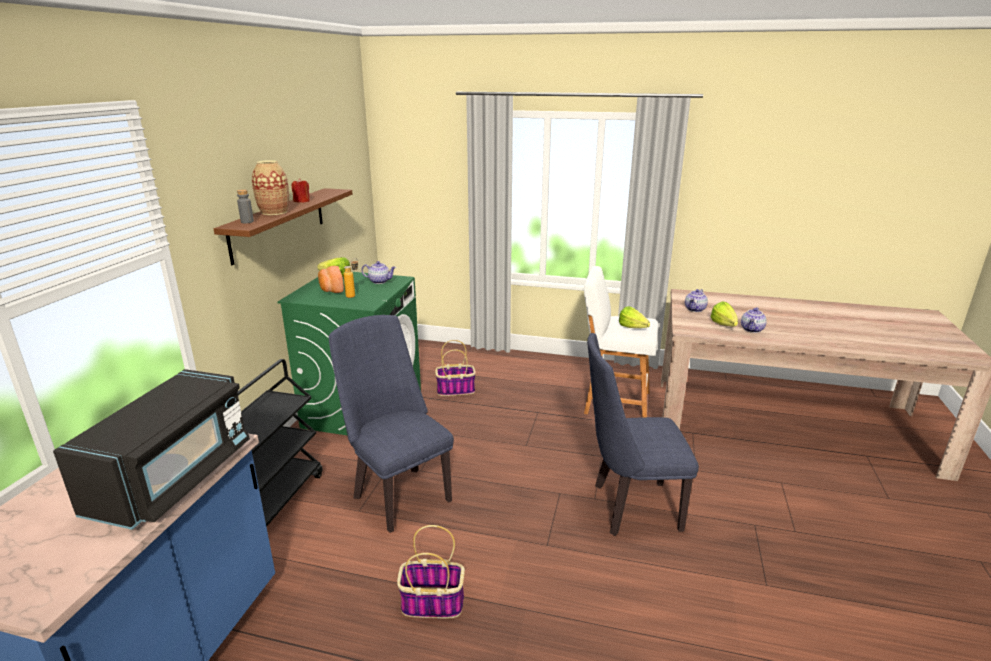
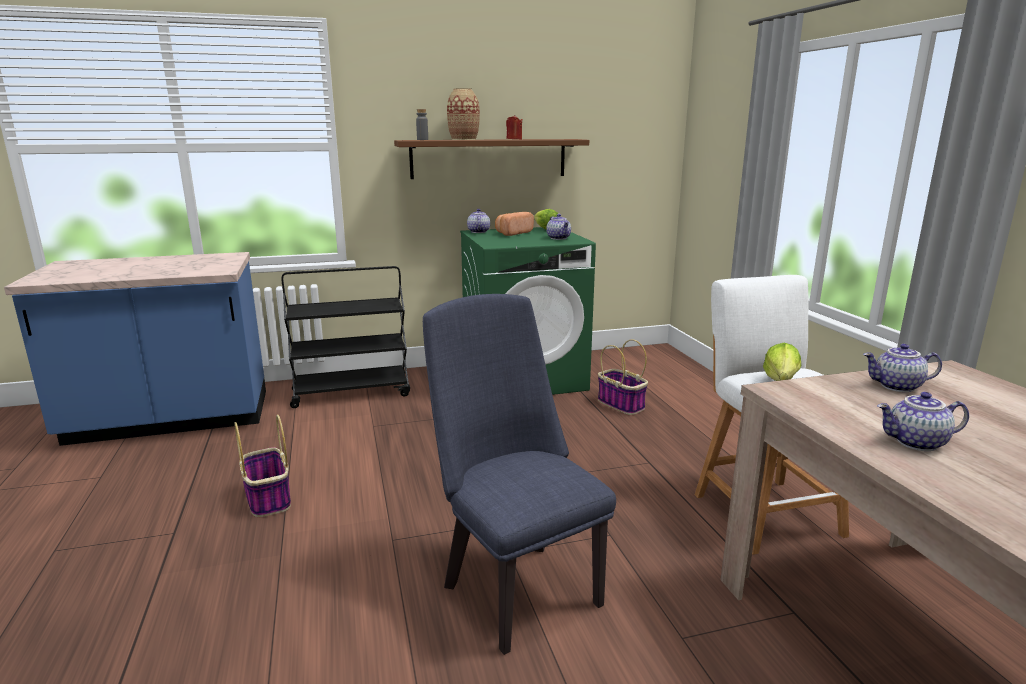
camera: 60 degrees right, 5 degrees down
(174, 477) = (168, 272): black microwave -> none
(299, 297) = (478, 232): none -> teapot
(353, 295) = (509, 239): bottle -> none
(398, 494) = (411, 434): blue chair -> none
(724, 326) = (872, 417): lettuce -> none

